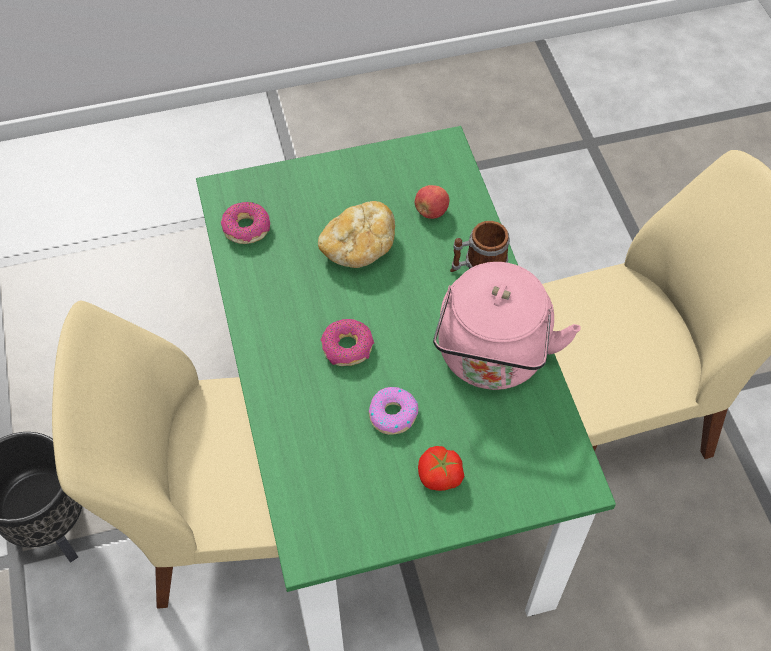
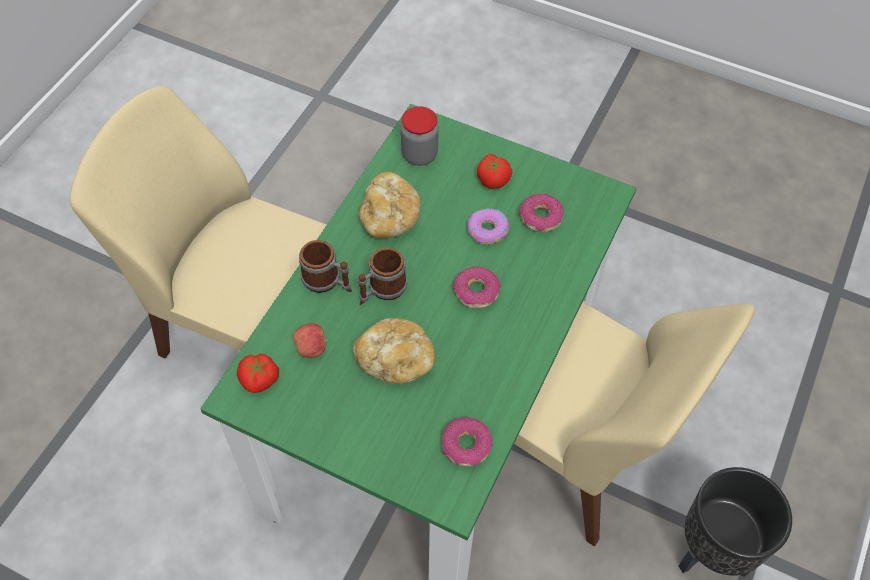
camera: 140 degrees left, 0 degrees up
(355, 467) = (540, 217): none -> donut
(427, 291) = (382, 290): none -> mug
(442, 167) = (260, 379): none -> tomato
(492, 358) = (389, 217): pink kettle -> bread
(537, 446) = (419, 155): none -> jar

